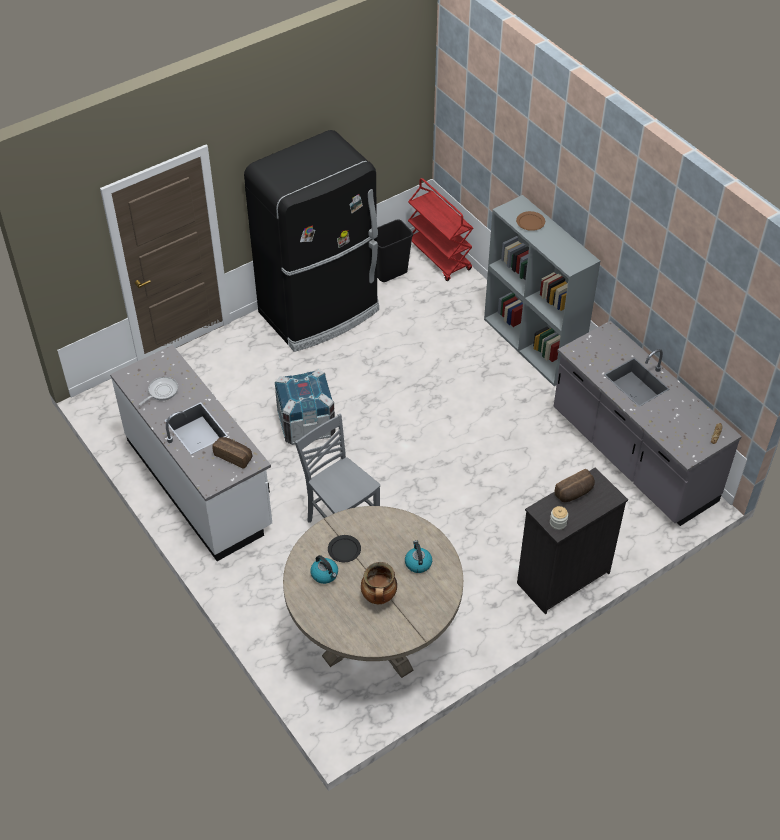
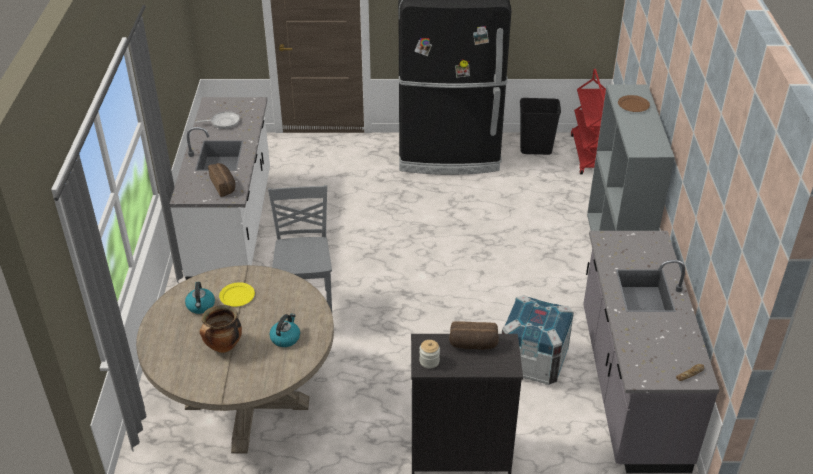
camera: 35 degrees right, 10 degrees down
(306, 425) = (356, 224): crate -> crate (533, 361)
(344, 550) = (237, 296): black plate -> yellow plate

